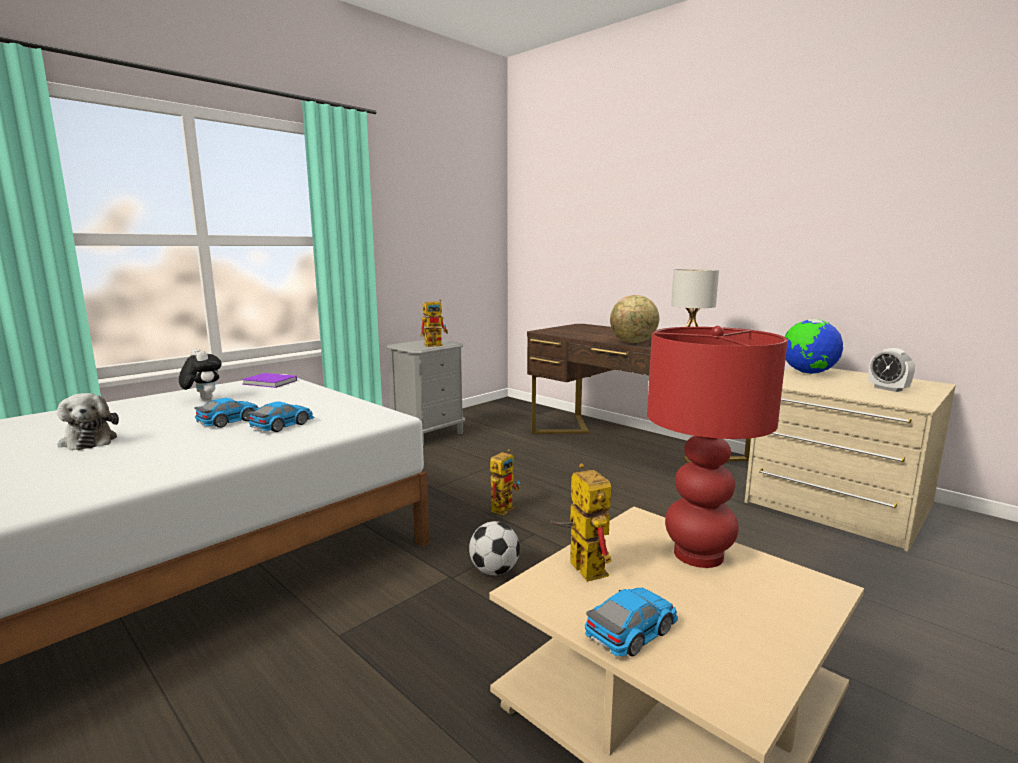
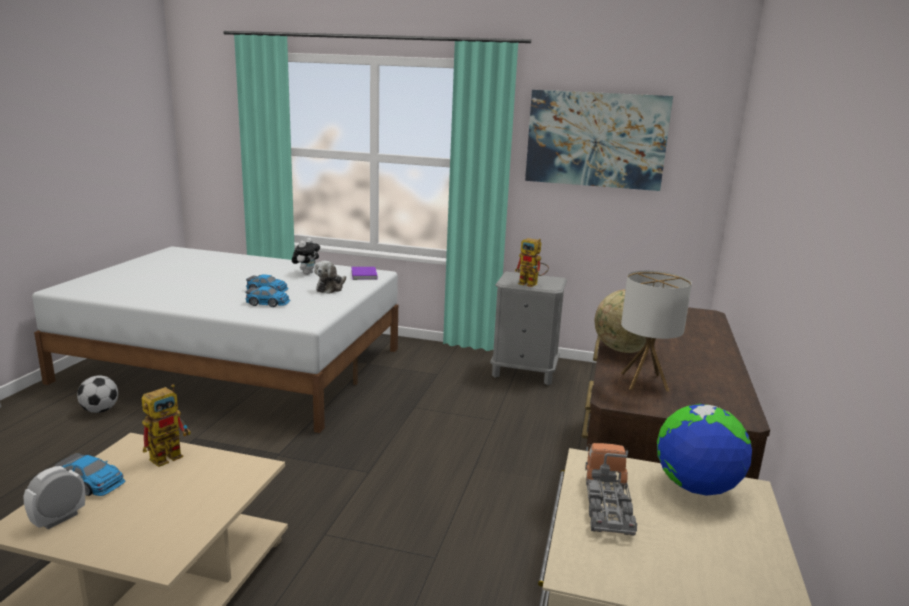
camera: 60 degrees right, 5 degrees up
(89, 441) = (213, 277): plush toy -> plush toy (330, 288)
(425, 211) = (596, 139): none -> picture
(494, 571) = (296, 469): football -> football (100, 410)
(503, 507) = (406, 446): toy robot -> none
(698, 555) = (201, 499): red table lamp -> none
(833, 388) = (607, 506): none -> toy truck
(888, 389) = (666, 556): alarm clock -> alarm clock (59, 519)

